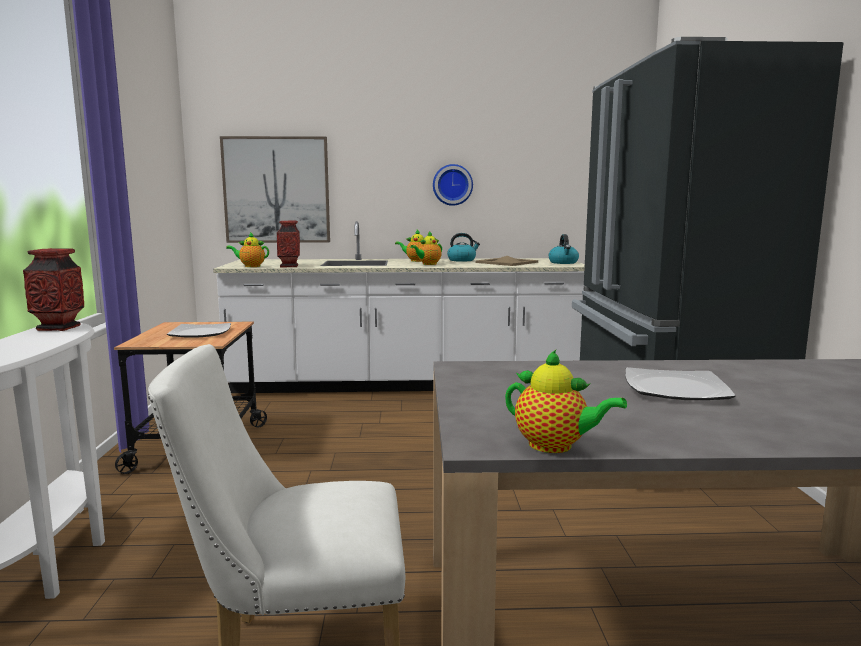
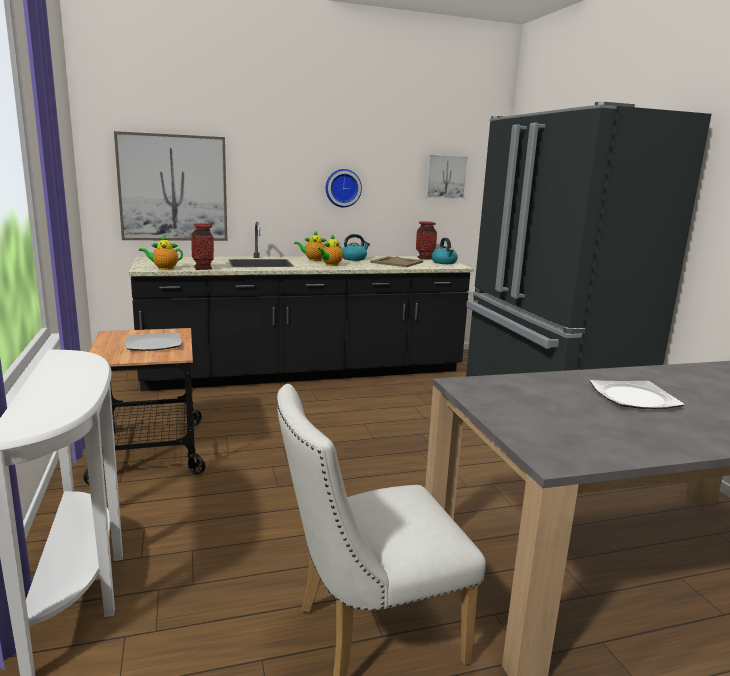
camera: 15 degrees left, 5 degrees up
(59, 328) = (71, 359): vase -> vase (425, 258)
(406, 383) = (305, 372): white counter -> black counter
(555, 446) = (605, 459): teapot -> none
(571, 169) = (445, 177): none -> picture

